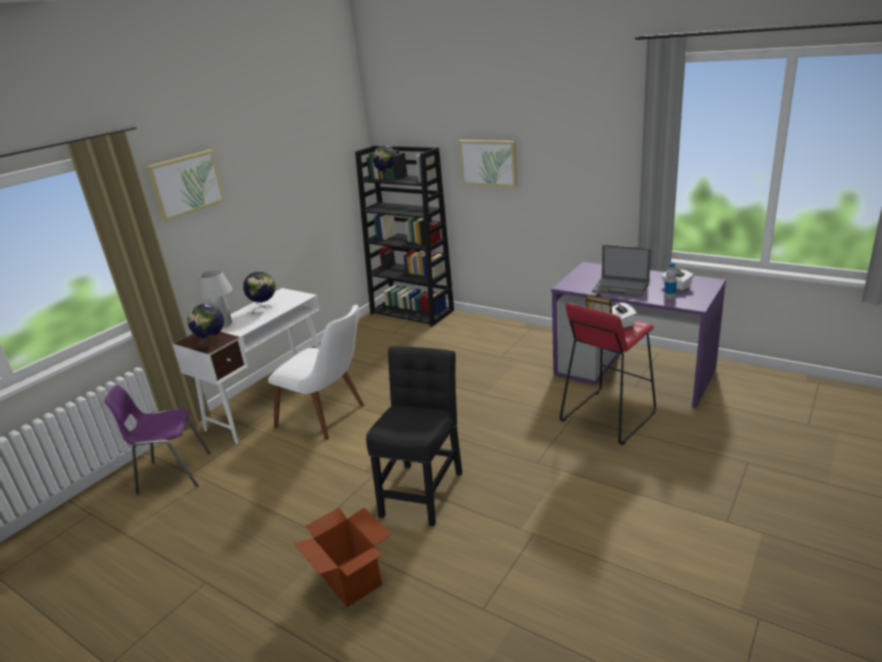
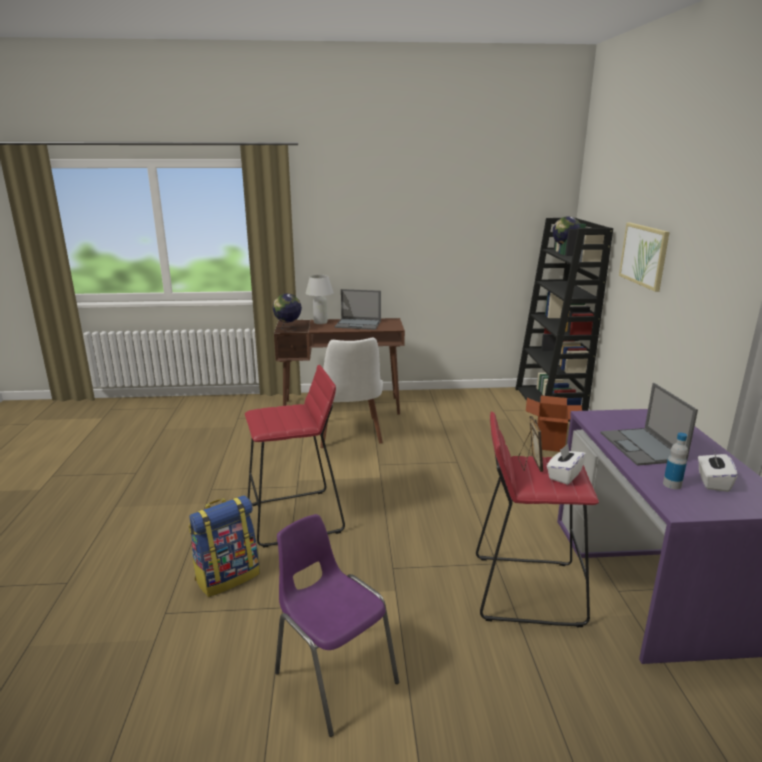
camera: 50 degrees right, 5 degrees down
(172, 473) = (232, 412): purple chair -> purple chair (333, 676)
(186, 184) = (340, 201): picture -> none
(264, 308) = (358, 324): globe -> laptop
(270, 403) = (342, 407): white desk -> brown desk
(352, 581) = (166, 530): cardboard box -> cardboard box (549, 443)
(423, 490) = (296, 518): black chair -> red stool
(466, 555) = (228, 576): none -> backpack

